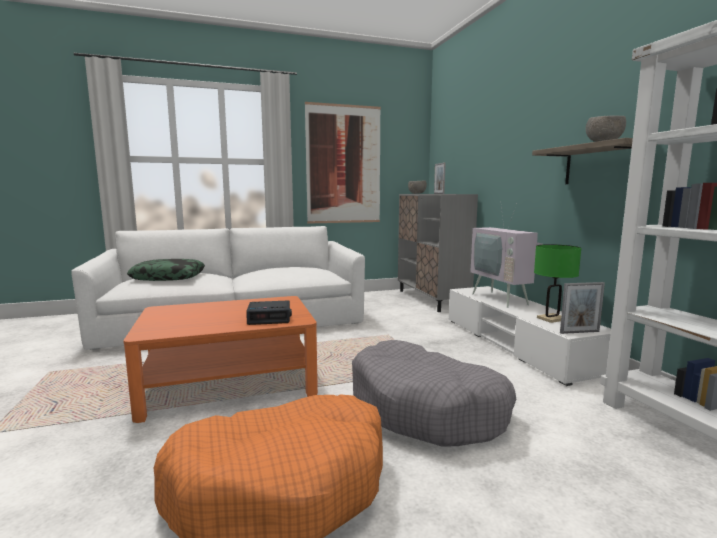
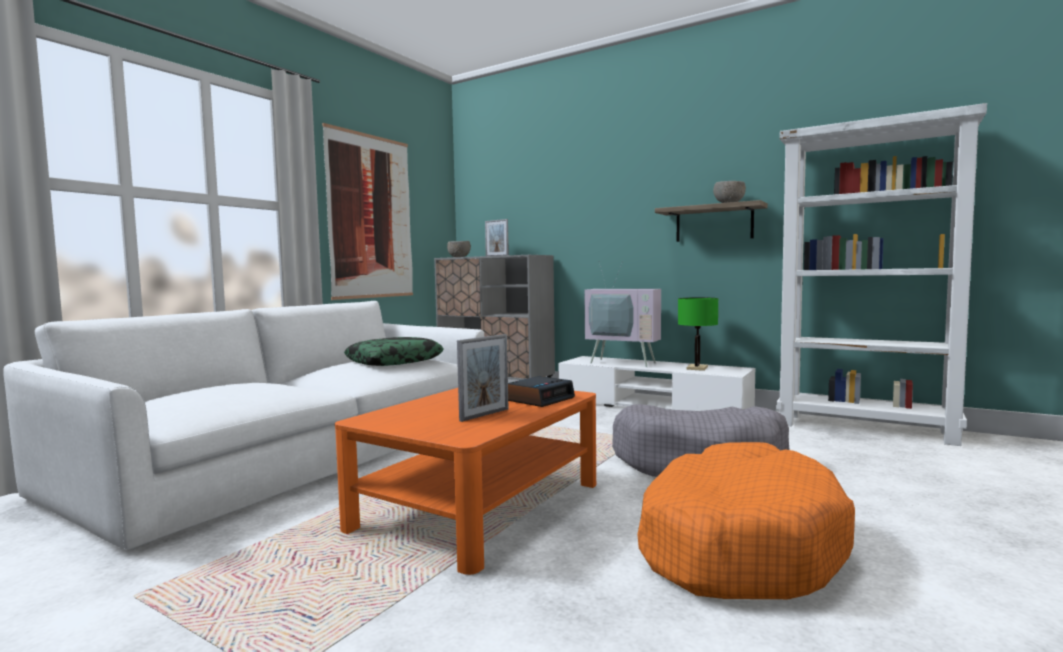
camera: 40 degrees left, 5 degrees down
(168, 277) = (220, 392): pillow -> pillow (394, 361)
(579, 332) = (736, 372): picture frame -> picture frame (484, 415)

